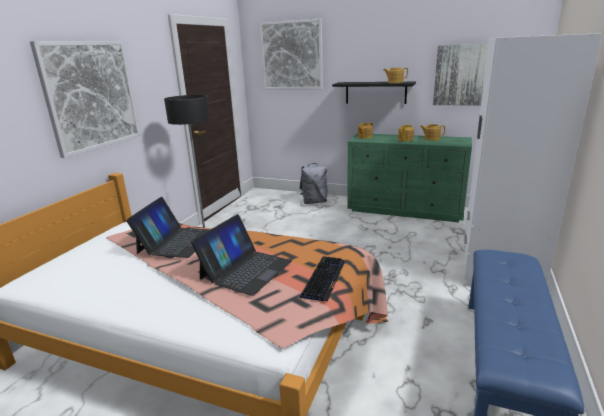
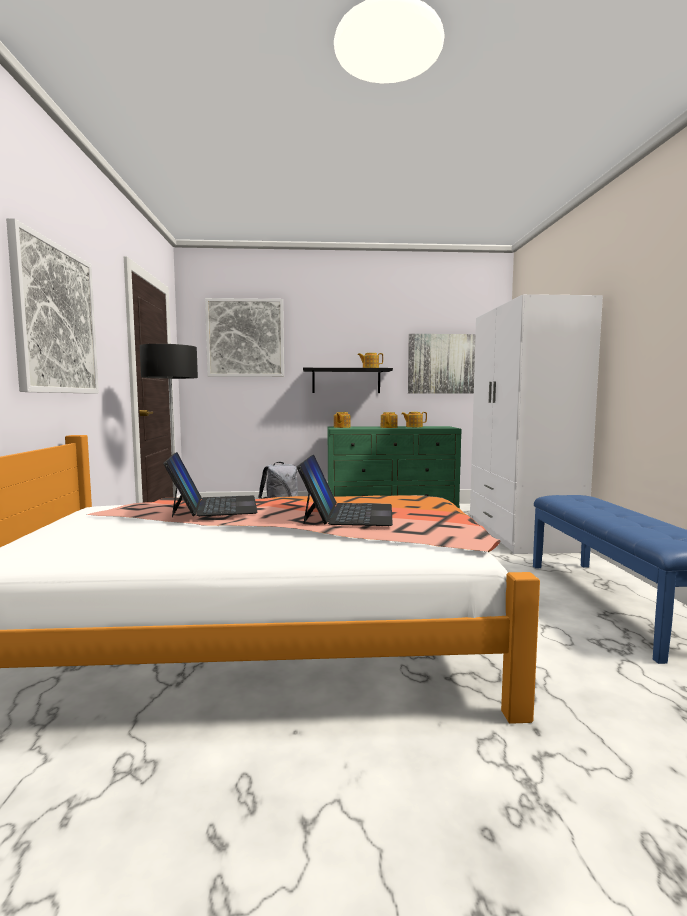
camera: 25 degrees left, 15 degrees down
(324, 278) = (444, 512): keyboard -> none

